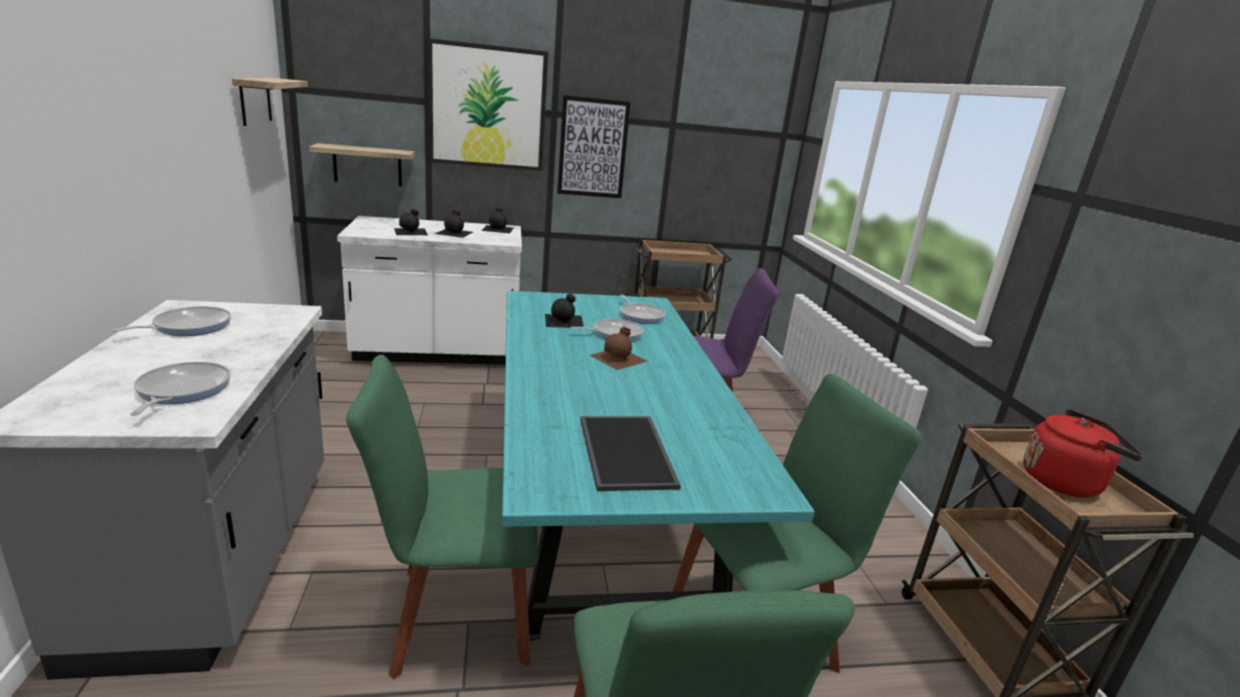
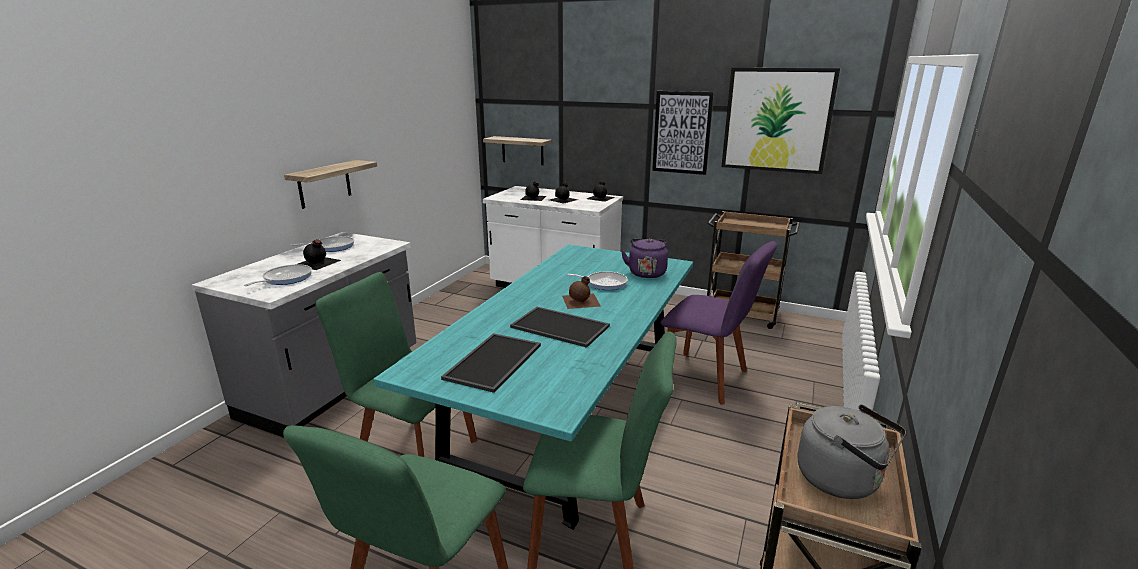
camera: 35 degrees right, 0 degrees up
(255, 100) = (444, 111): shelf -> shelf (324, 184)
(487, 107) = (600, 104): picture -> picture (777, 120)
(564, 321) = (578, 270): black bottle -> black bottle (317, 263)
(640, 315) = (646, 272): frying pan -> purple kettle
(640, 392) = (561, 326): none -> tray
(1065, 482) = (842, 480): red kettle -> grey kettle

